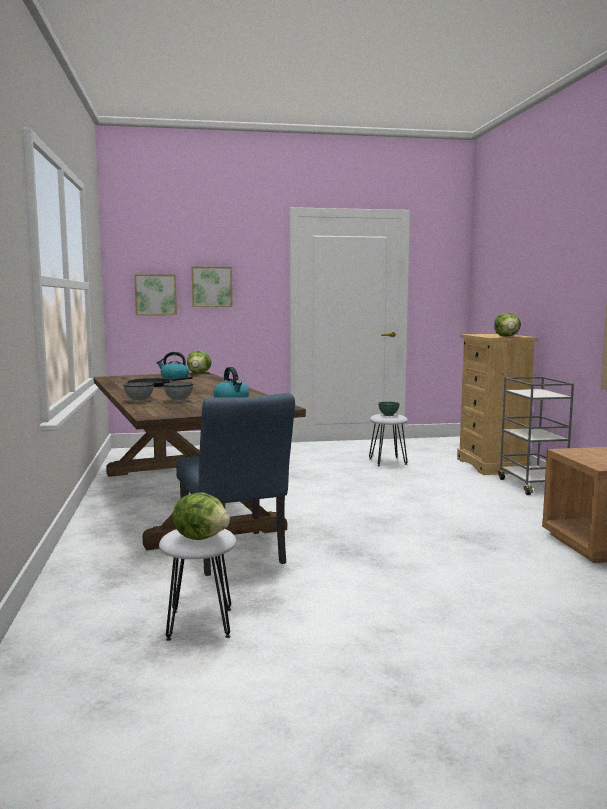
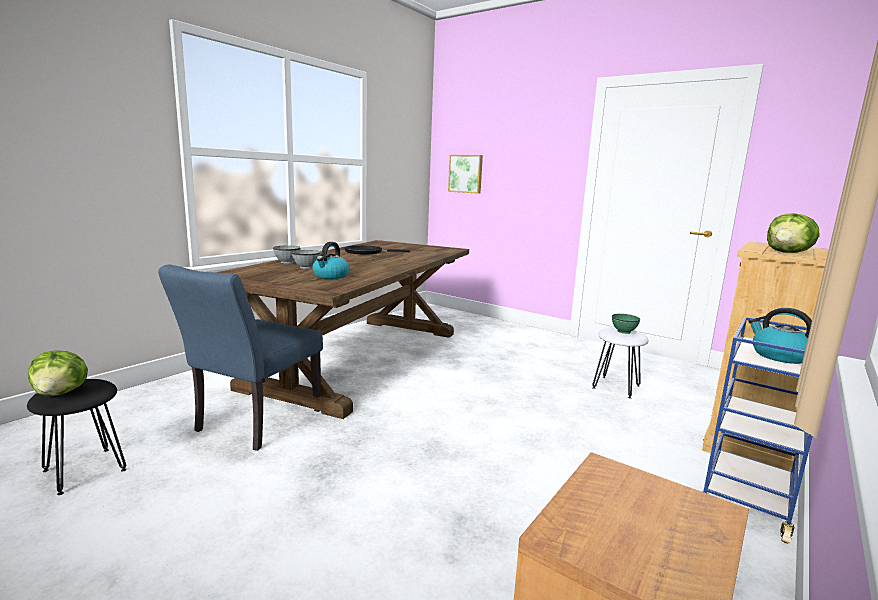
camera: 45 degrees right, 5 degrees up
(174, 378) = (413, 249): kettle -> kettle (779, 356)
(199, 373) = (454, 249): lettuce -> none
(201, 623) = (85, 470): white stool -> black stool
(212, 286) = (511, 167): picture -> none
(532, 485) = (746, 499): grey cart -> blue cart

